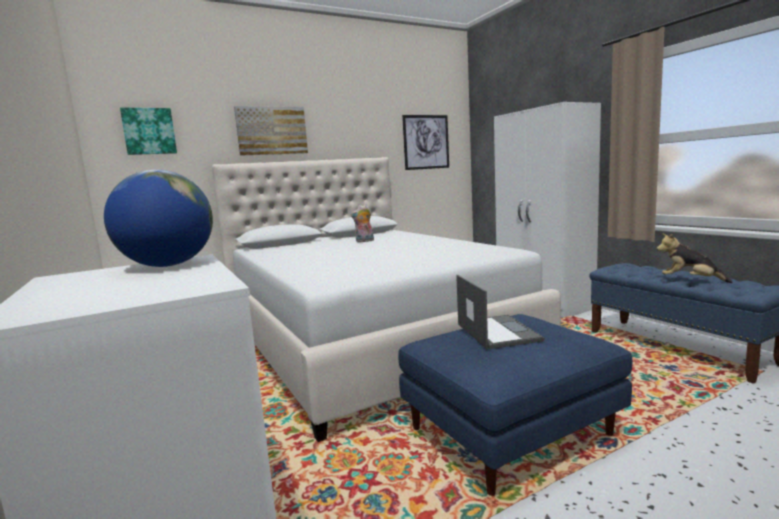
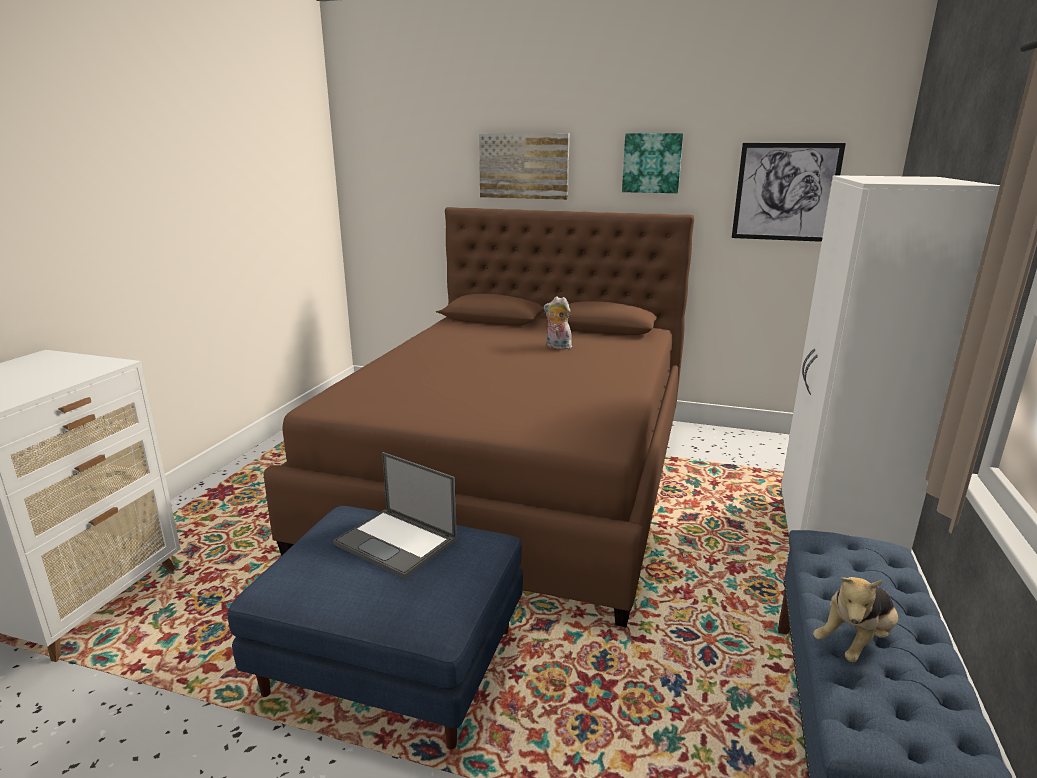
camera: 45 degrees right, 10 degrees up
(149, 131) = (391, 163): picture -> picture (652, 163)
(168, 265) = (81, 367): globe -> none
(369, 339) = (515, 476): white bed -> brown bed
(497, 332) = (397, 542): laptop -> laptop turned 90 degrees clockwise
(690, 280) = (855, 641): plush toy -> plush toy turned 120 degrees counterclockwise

